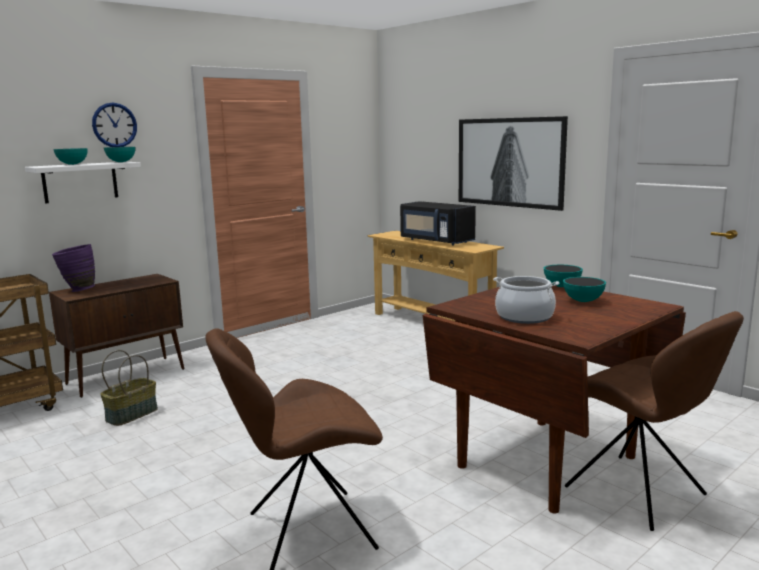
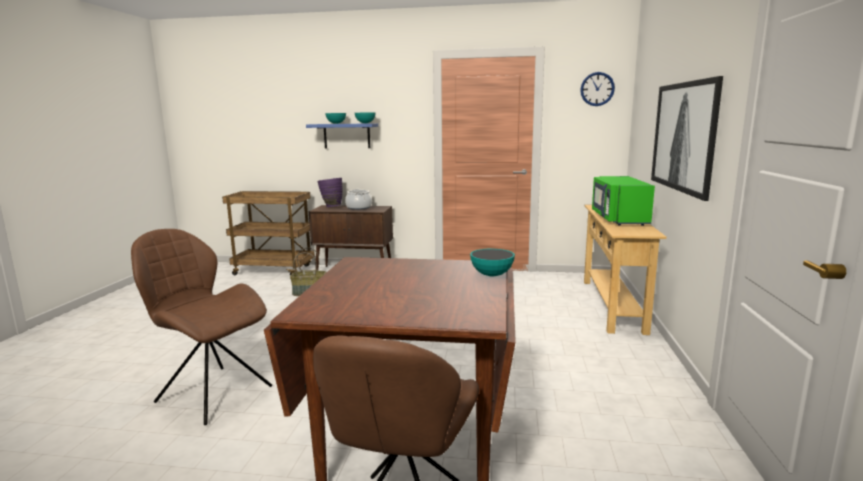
camera: 50 degrees right, 0 degrees up
(80, 182) = (347, 136): white shelf -> blue shelf
(114, 125) = (371, 97): wall clock -> wall clock (597, 89)
(435, 241) = (618, 219): black microwave -> green microwave
(524, 317) = (352, 284): cooking pot -> cooking pot (359, 207)
(583, 301) = (446, 291): bowl -> none

